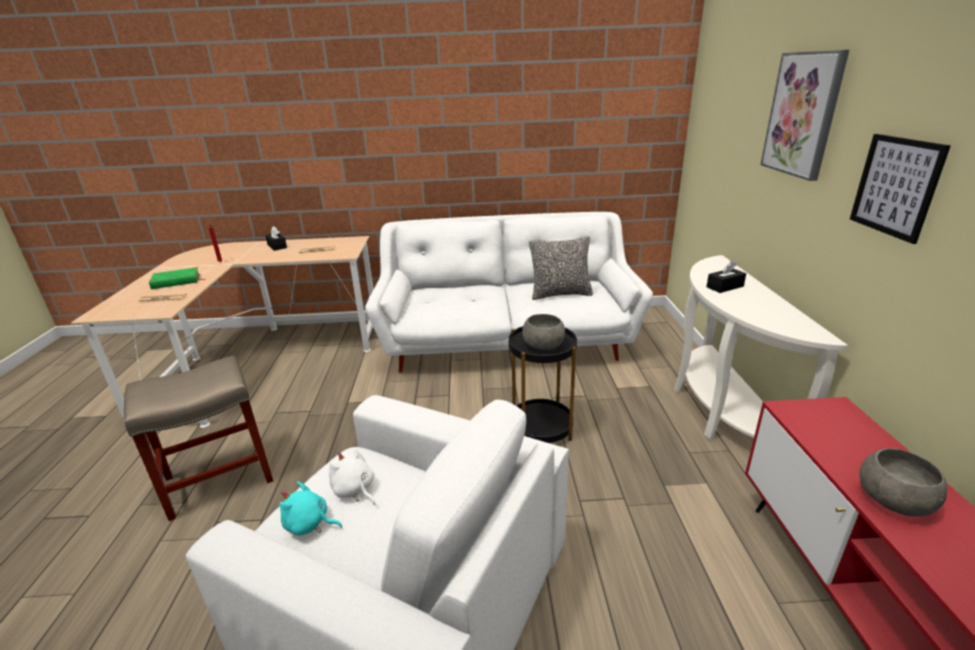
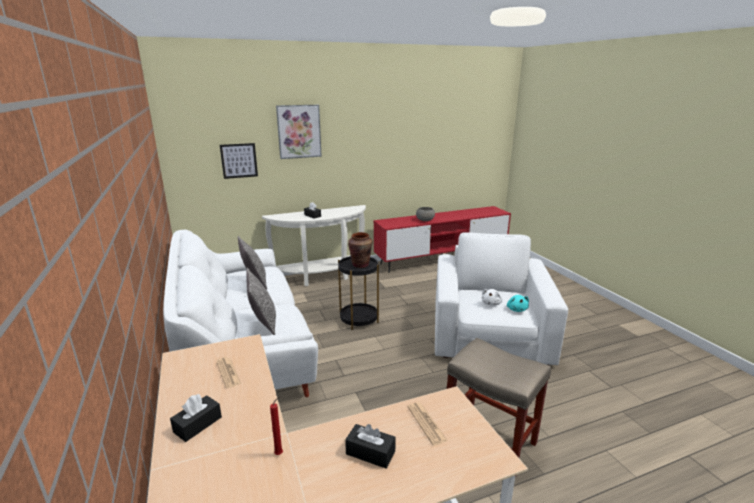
camera: 110 degrees left, 5 degrees down
(176, 281) = (370, 453): green book -> black tissue box
(450, 298) = (264, 324): none -> pillow
(544, 345) = (360, 265): grey bowl -> brown vase
(895, 186) = (359, 147): picture -> picture (239, 160)

